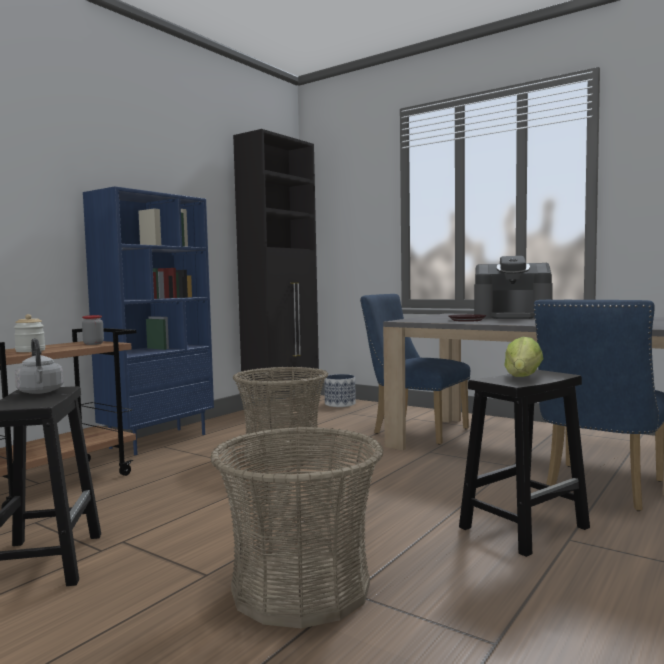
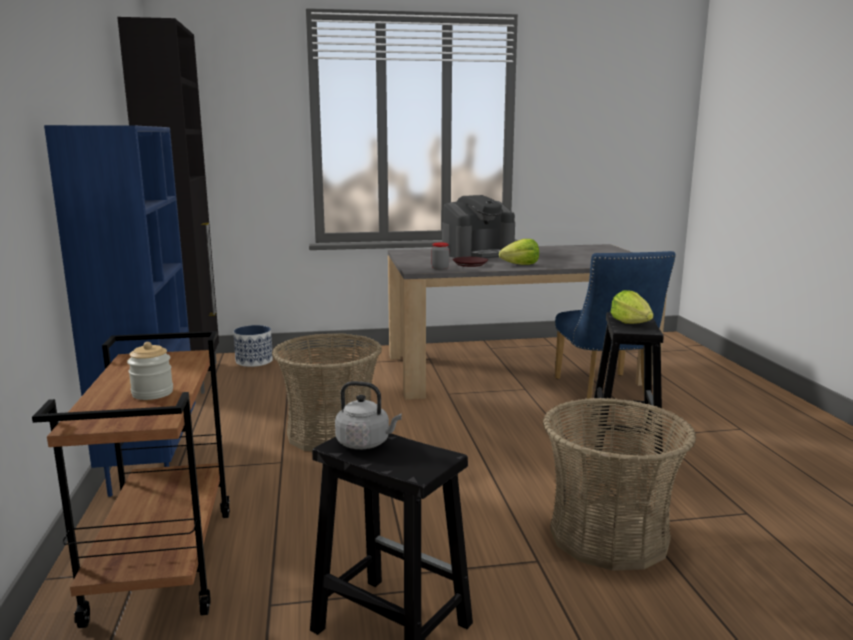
camera: 45 degrees left, 10 degrees up
(93, 344) = (172, 361): jar -> jar (440, 268)
(414, 430) = (391, 375): blue chair -> none
(514, 322) = (521, 265): none -> lettuce

